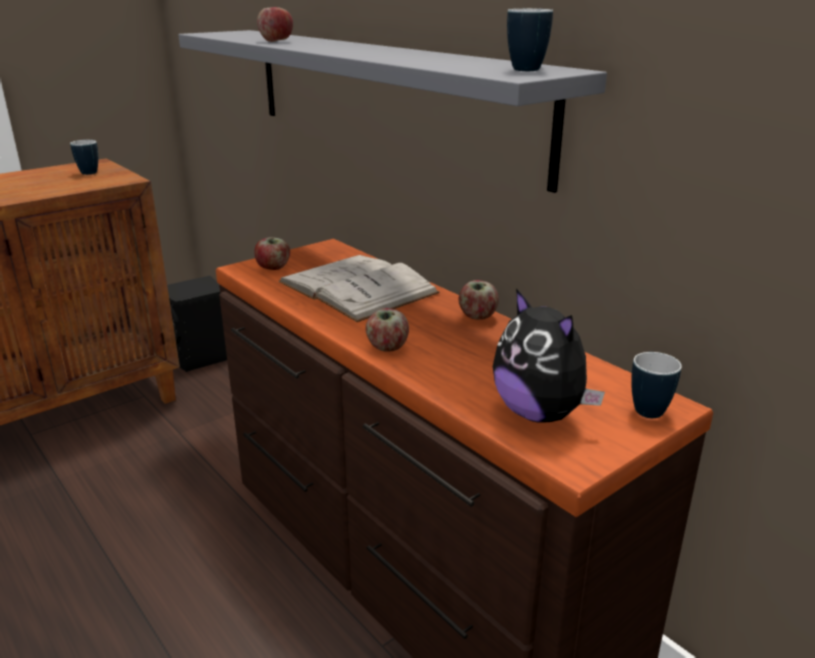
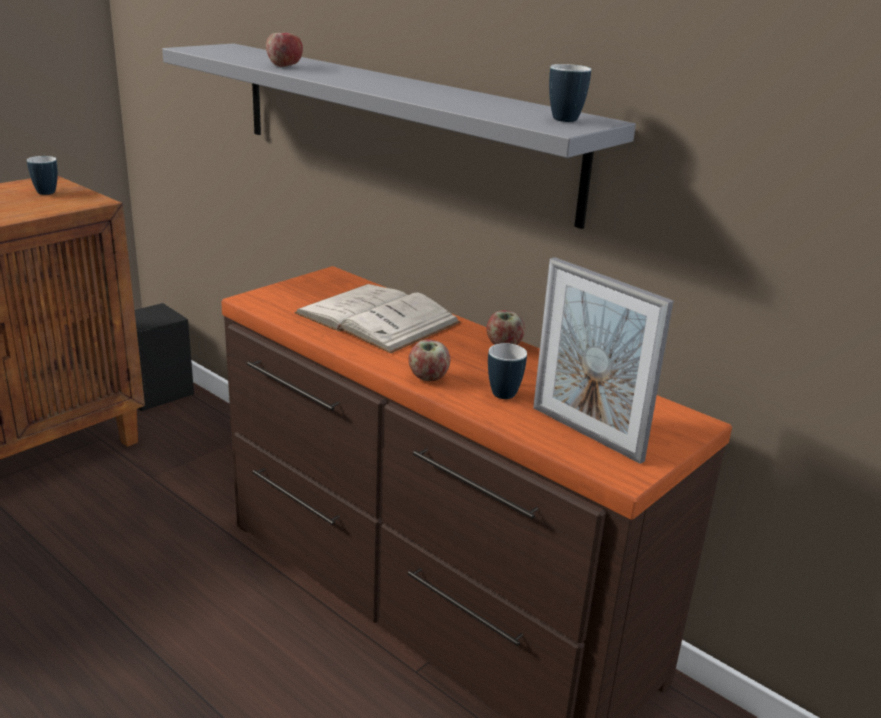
camera: 10 degrees left, 0 degrees up
(273, 268) = (283, 299): apple -> none
(540, 413) = (586, 433): plush toy -> picture frame
(648, 407) = (677, 425): mug -> mug (503, 391)

